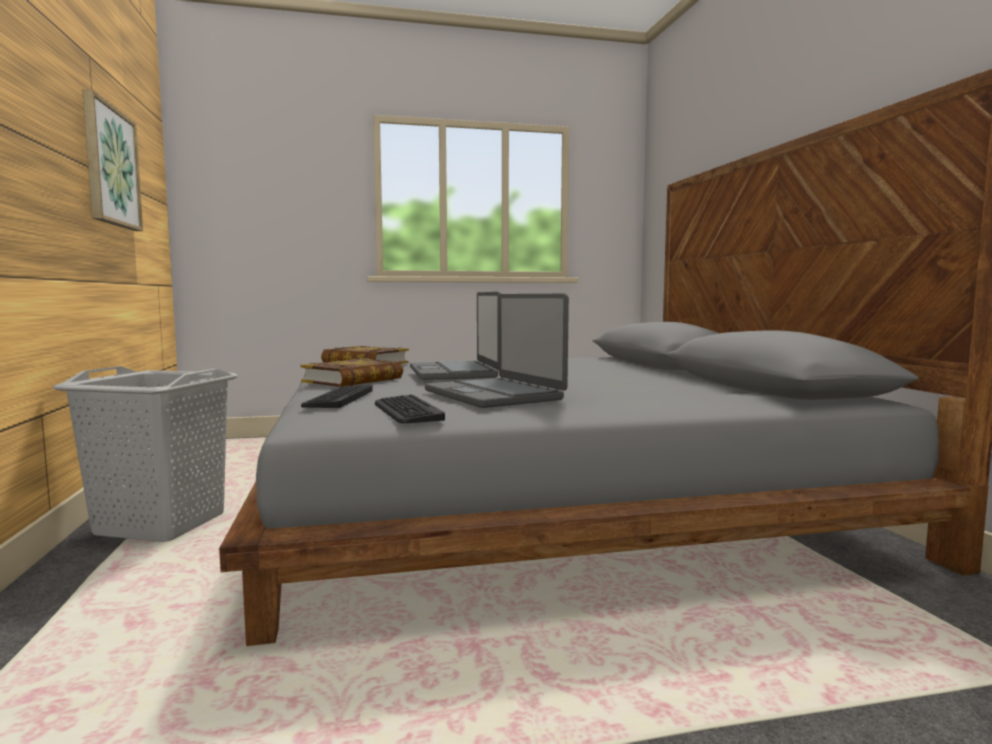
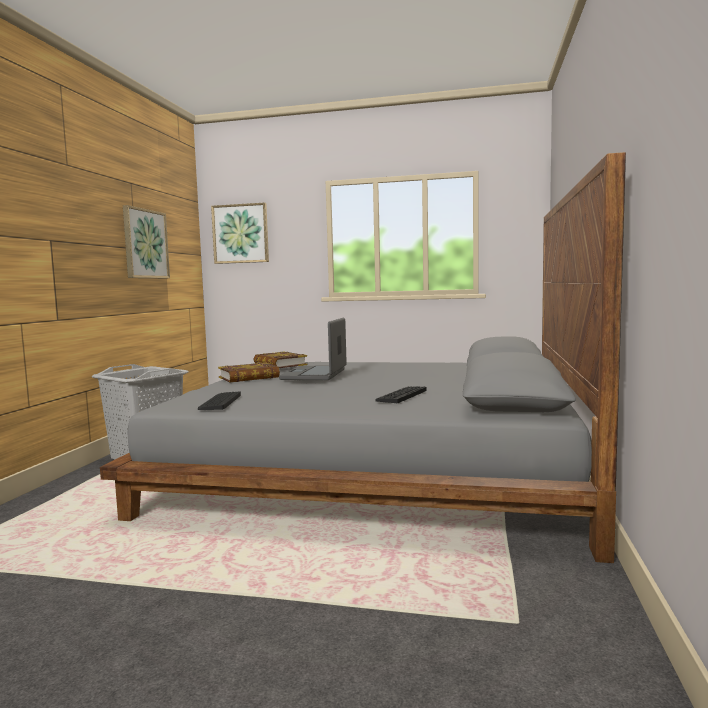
camera: 25 degrees right, 0 degrees up
(238, 177) = (240, 233): none -> picture
(339, 398) = (207, 391): keyboard -> keyboard (401, 395)
(494, 395) = (294, 394): laptop -> none

